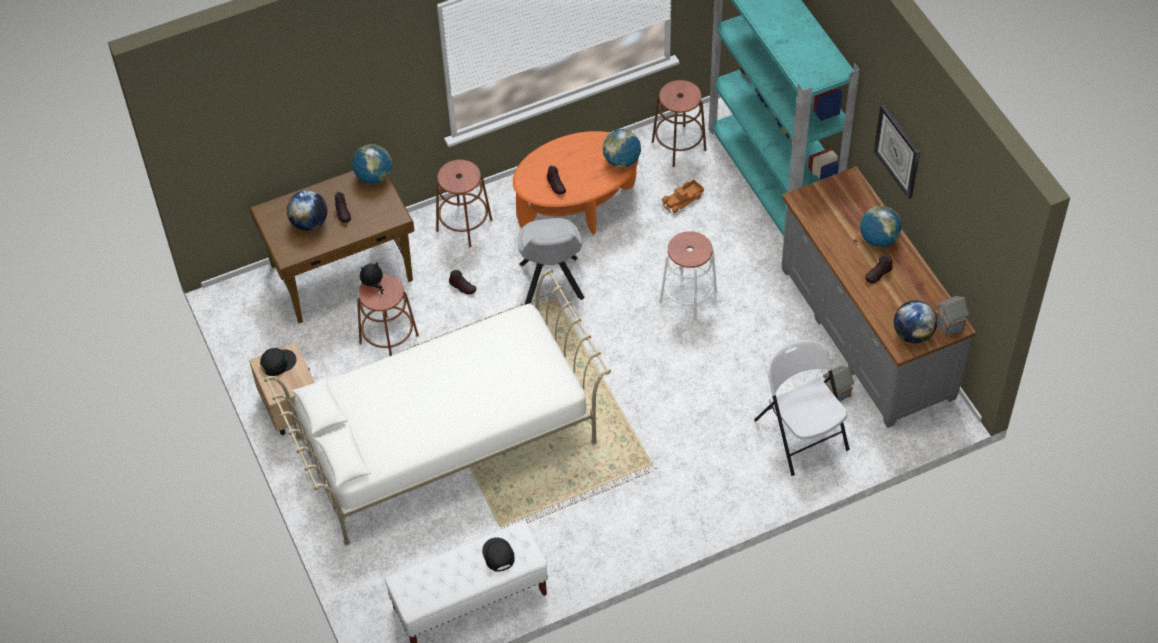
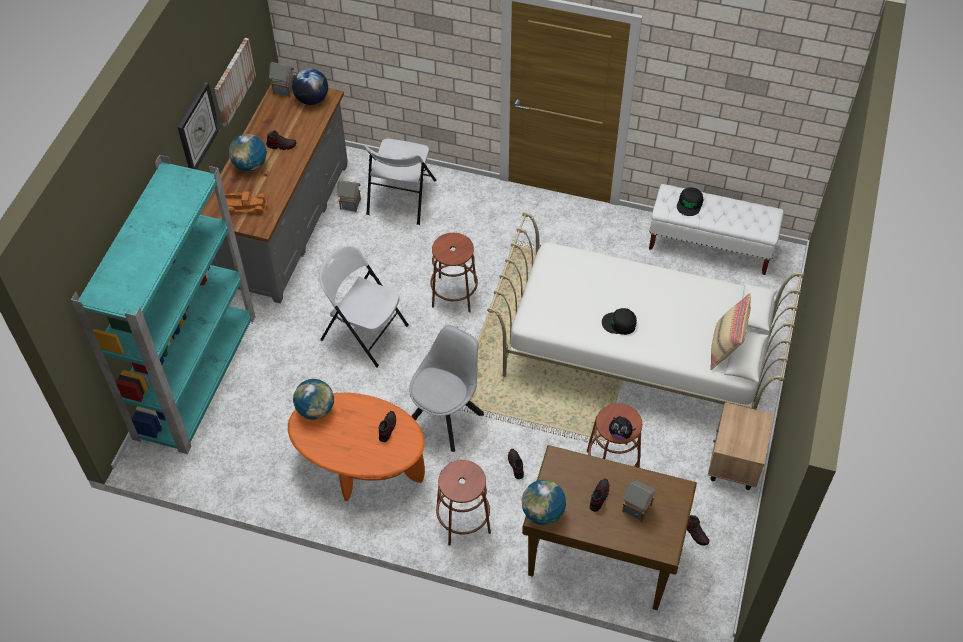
camera: 140 degrees left, 0 degrees up
(278, 363) = (742, 444): black cap -> black cap (619, 323)
(282, 335) = (696, 533): none -> shoe
(309, 223) = (636, 508): globe -> toy house
(342, 404) = (725, 348): none -> beige pillow
(679, 146) = (226, 457): brown stool -> brown stool (454, 294)
(683, 200) = (279, 408): toy truck -> toy truck (244, 206)
(688, 297) = (364, 332): white stool -> white chair
(944, 226) = (233, 81): none -> picture

